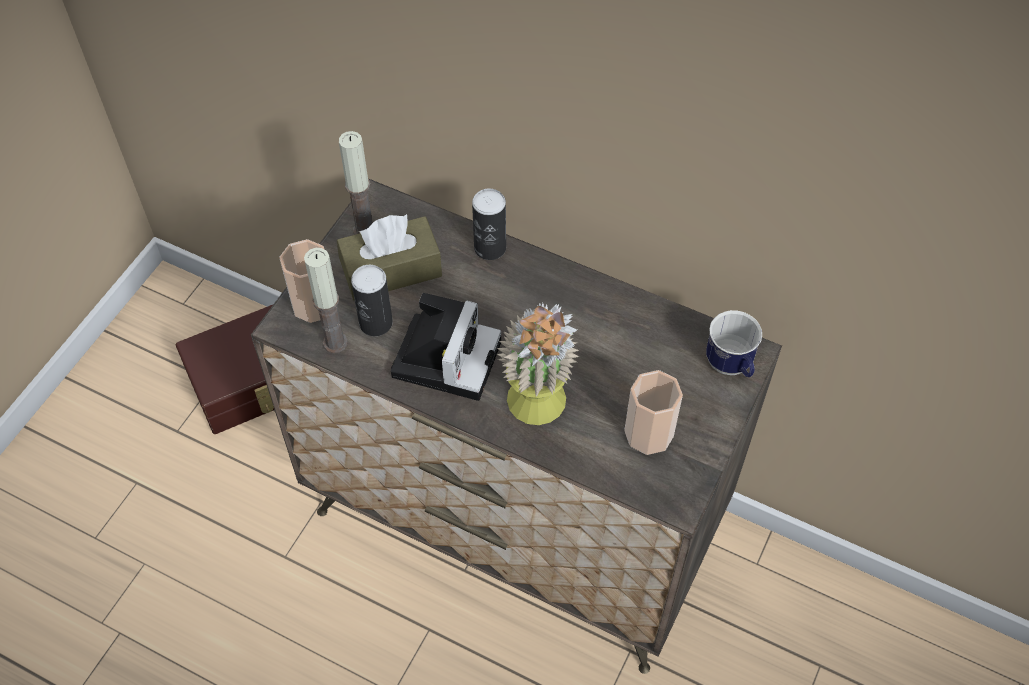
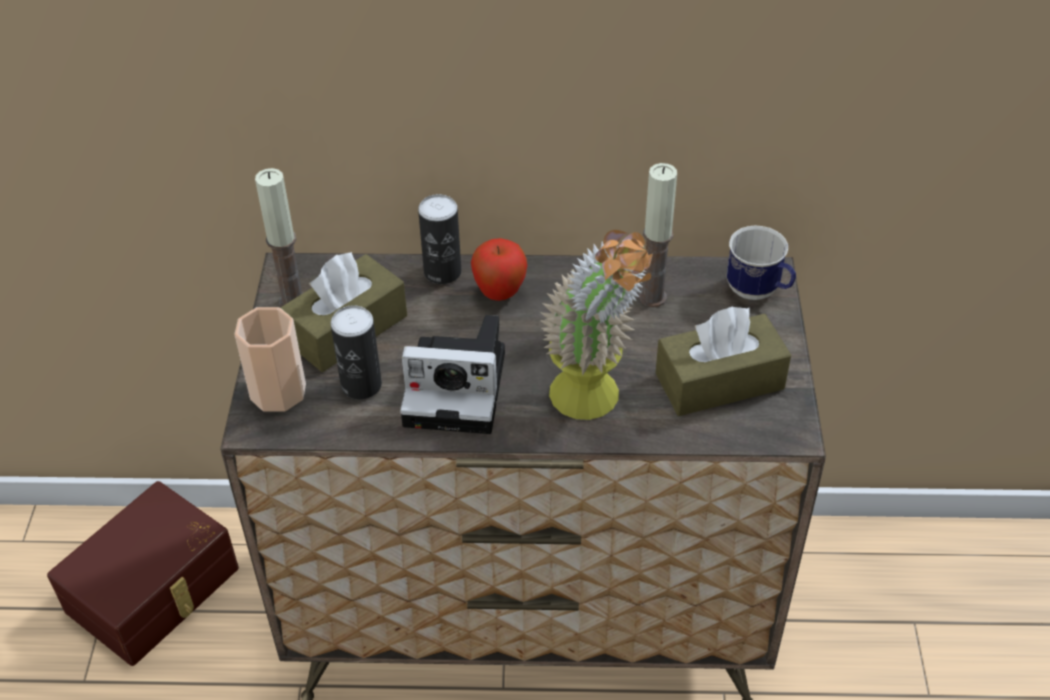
camera: 25 degrees left, 10 degrees down
(335, 342) = (326, 420): candle -> candle (652, 297)
(446, 355) = (460, 387): camera -> camera turned 105 degrees clockwise
(523, 284) = (500, 293): none -> apple
(648, 433) = (719, 381): cup -> brown tissue box

